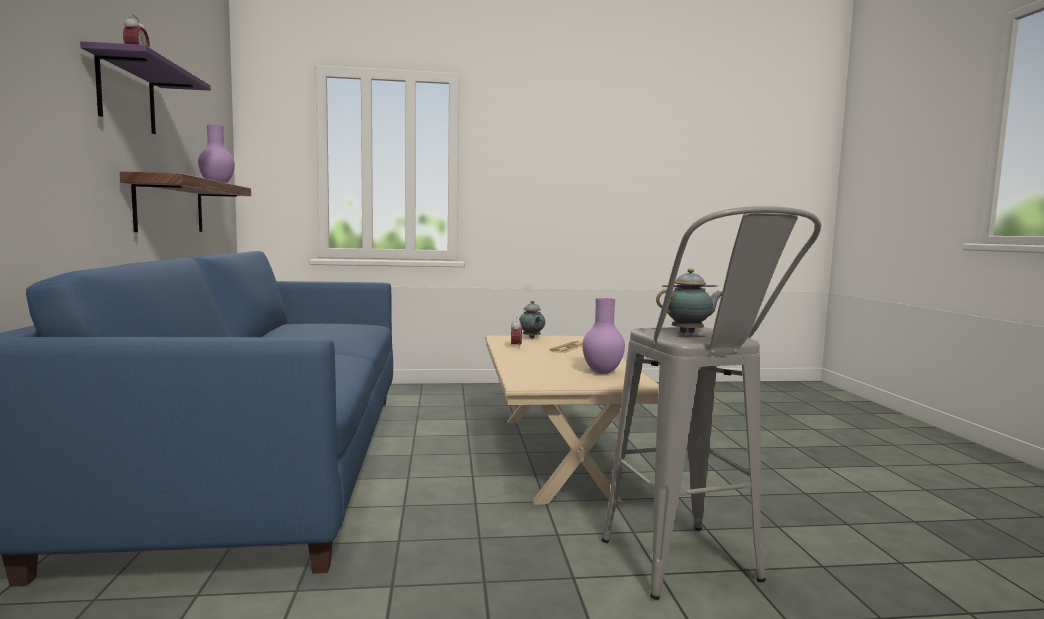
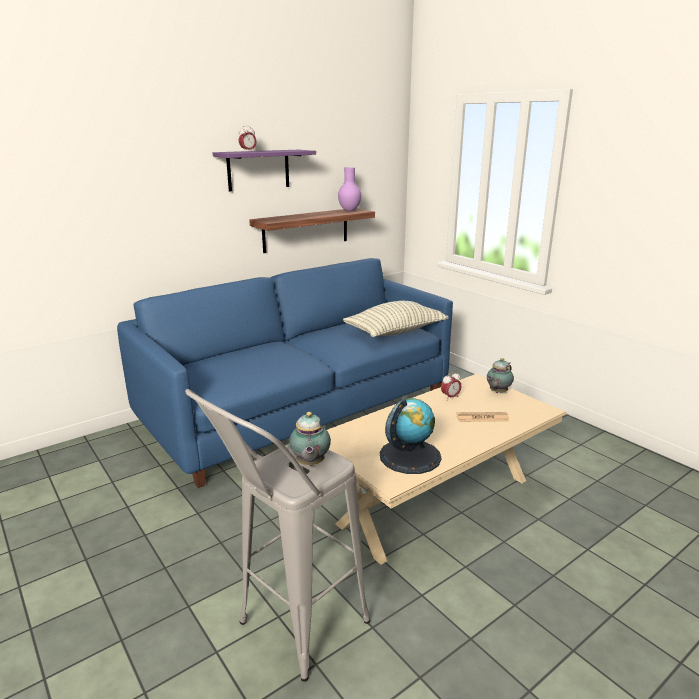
camera: 60 degrees right, 15 degrees up
(349, 326) = (395, 332): none -> pillow
(601, 372) = (410, 456): purple vase -> globe
(689, 333) = (310, 464): teapot -> teapot turned 45 degrees clockwise

